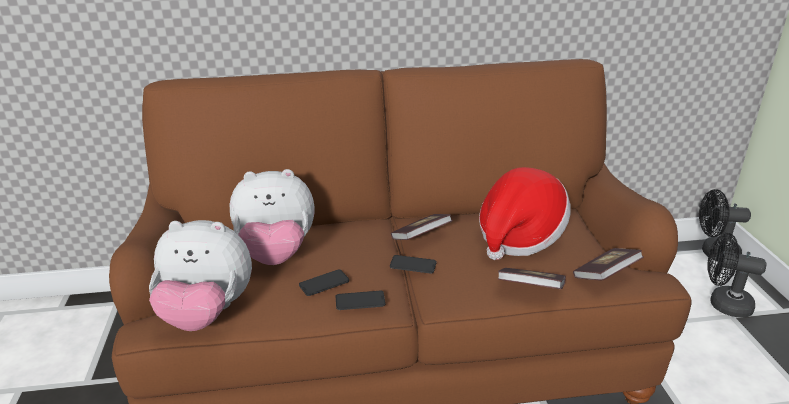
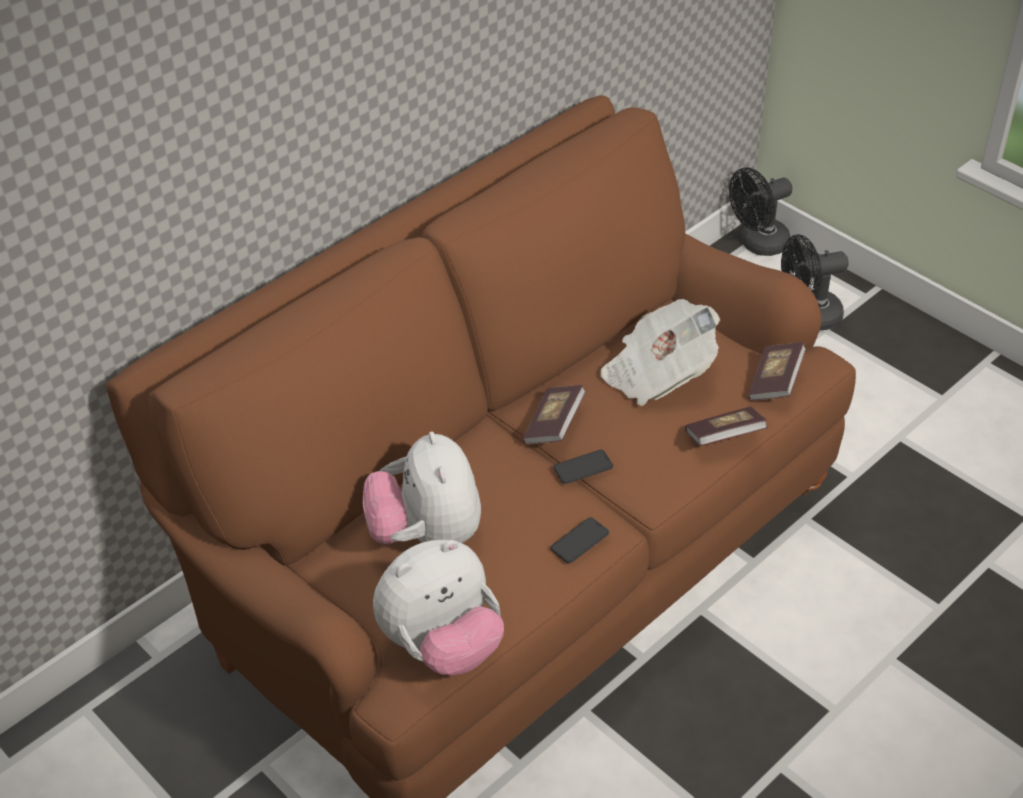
camera: 35 degrees left, 15 degrees up
(276, 254) = (427, 534): plush toy -> plush toy turned 120 degrees clockwise
(324, 283) = (524, 541): phone -> none
(519, 237) = (658, 374): hat -> newspaper

